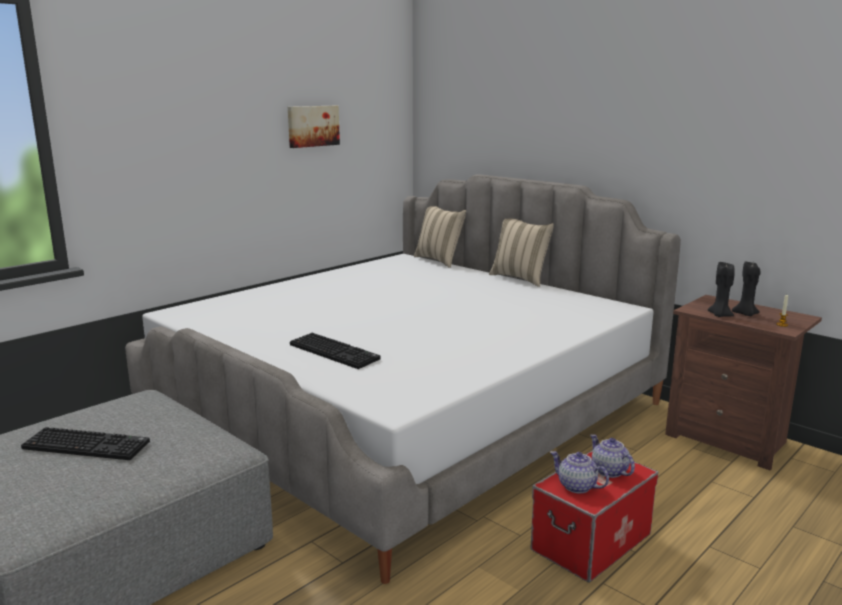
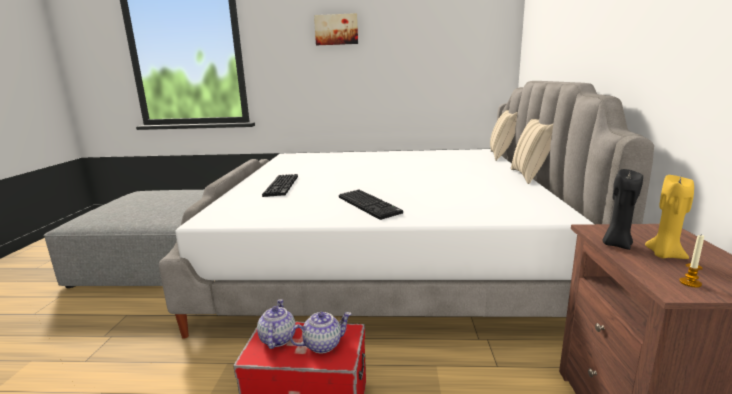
camera: 50 degrees right, 0 degrees up
(88, 445) = (157, 201): keyboard -> keyboard (370, 205)
(312, 126) = (415, 45): picture -> picture (336, 29)
(608, 471) = (323, 344): teapot -> teapot turned 45 degrees clockwise
(745, 314) = (664, 255): black candle -> yellow candle

